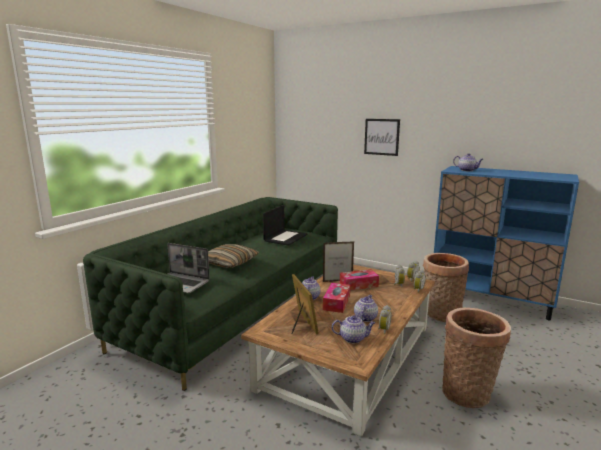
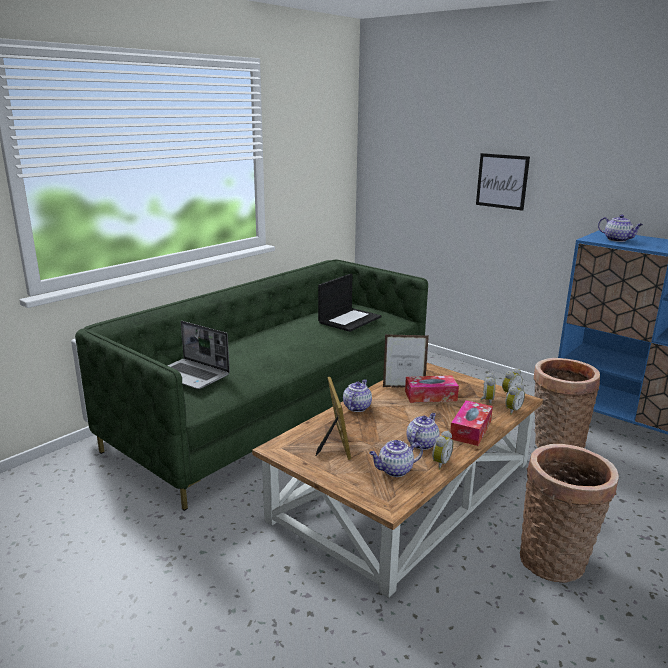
camera: 10 degrees right, 5 degrees up
(229, 262) = (263, 350): pillow -> none
(336, 303) = (391, 418): tissue box -> tissue box (470, 430)
(353, 338) = (394, 470): teapot -> teapot turned 150 degrees clockwise

